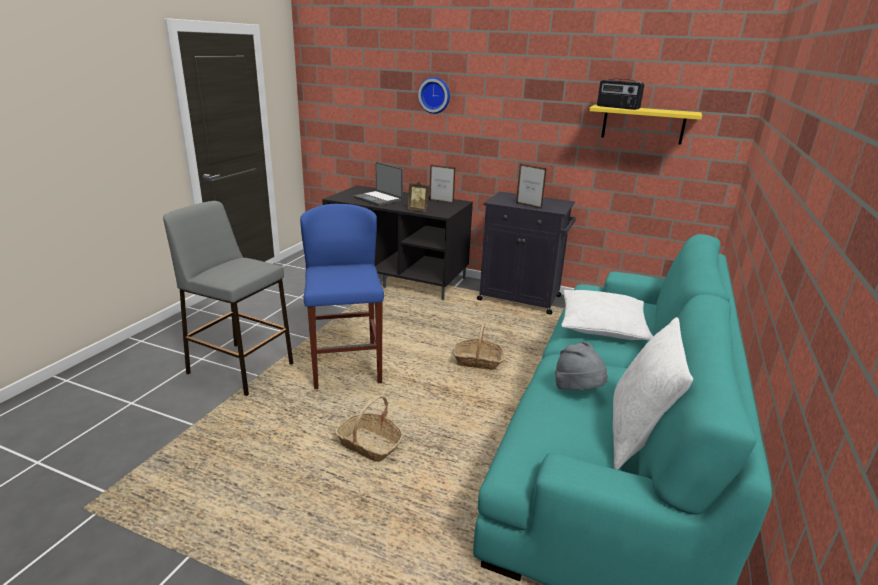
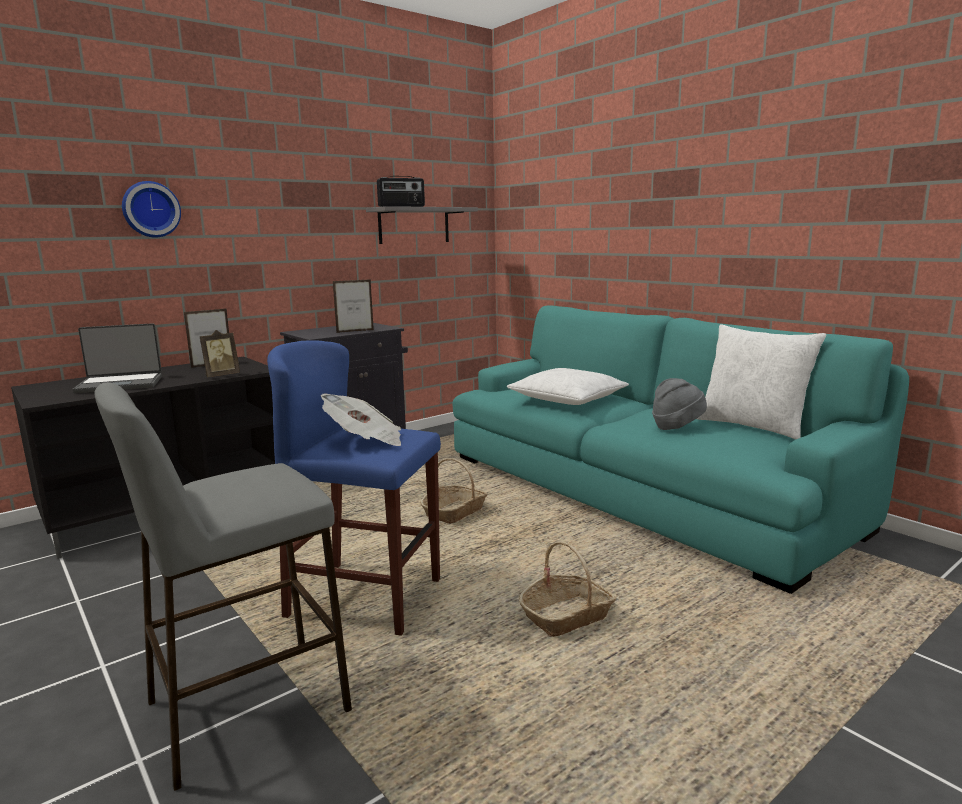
camera: 60 degrees left, 10 degrees down
(339, 275) = (365, 441): none -> newspaper
(643, 124) = (414, 225): yellow shelf -> grey shelf

